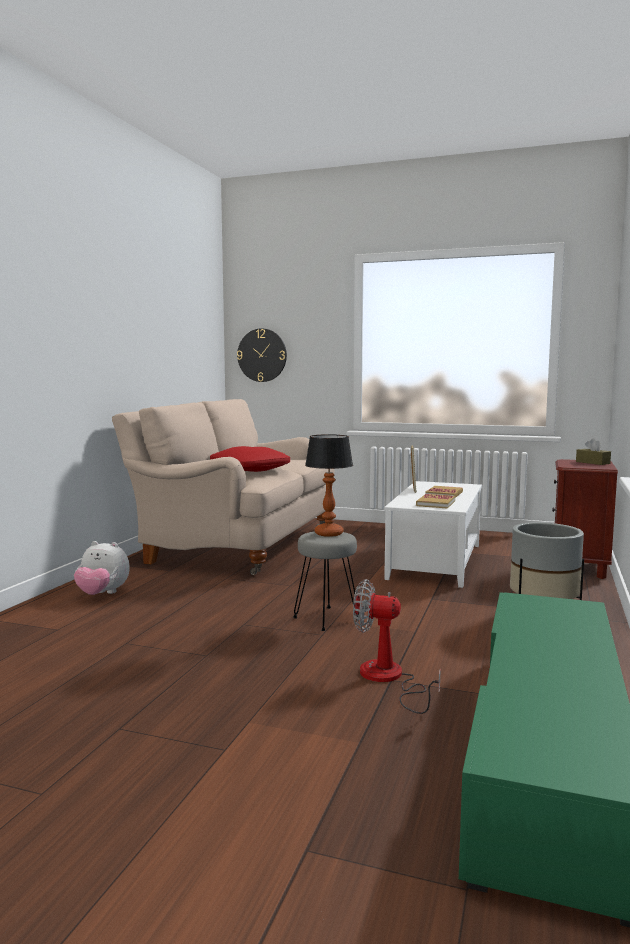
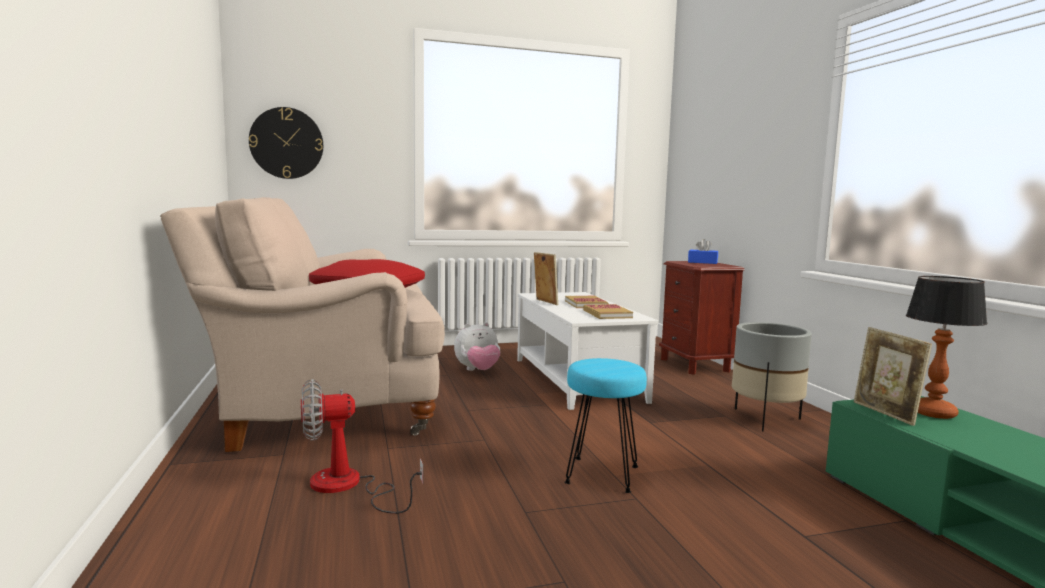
camera: 35 degrees left, 0 degrees up
(102, 594) = (228, 523): plush toy -> plush toy (478, 371)
(327, 618) = (602, 474): grey stool -> turquoise stool
(328, 534) = (603, 363): table lamp -> table lamp (934, 413)
(388, 679) = (802, 536): fan -> fan (348, 487)
(517, 606) = (885, 413): none -> picture frame
(592, 462) = (702, 262): brown tissue box -> blue tissue box

